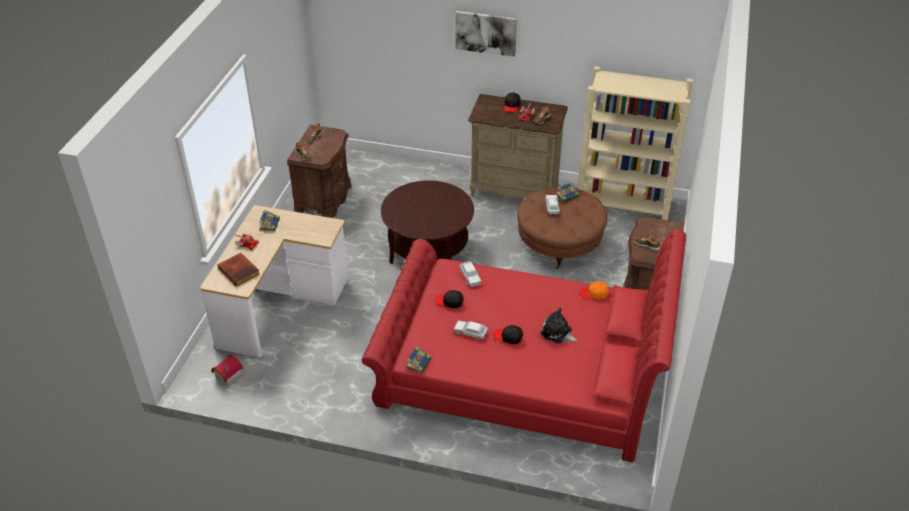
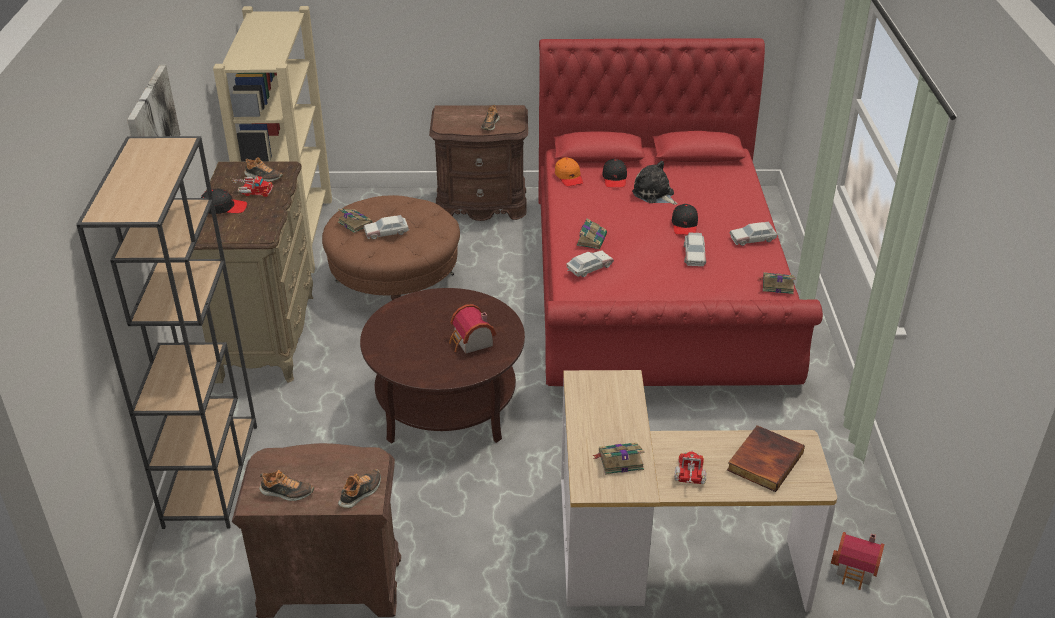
camera: 105 degrees left, 5 degrees down
(410, 168) = (211, 474): none -> bookcase
(415, 217) = (471, 342): none -> toy house
(449, 302) = (648, 279): black cap -> black cap (615, 178)
(479, 369) = (753, 238): none -> toy car
(505, 286) = (592, 239): none -> book
(557, 333) = (654, 194): plush toy -> plush toy turned 120 degrees clockwise

